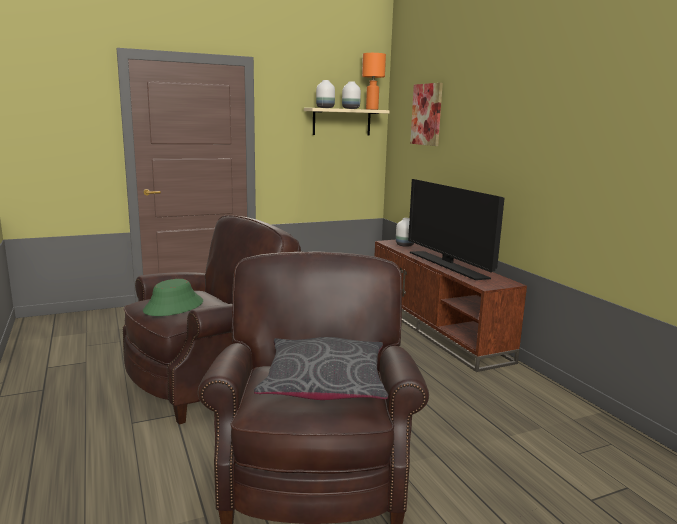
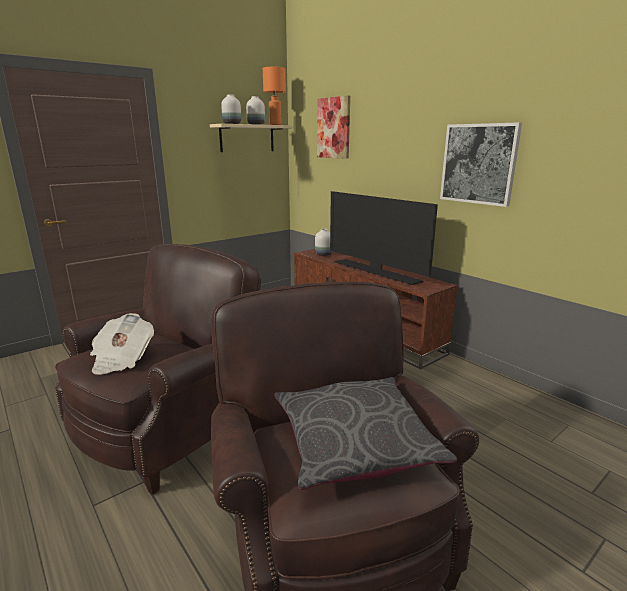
camera: 15 degrees left, 5 degrees up
(174, 306) = (122, 359): green hat -> newspaper
(550, 157) = (478, 164): none -> picture

